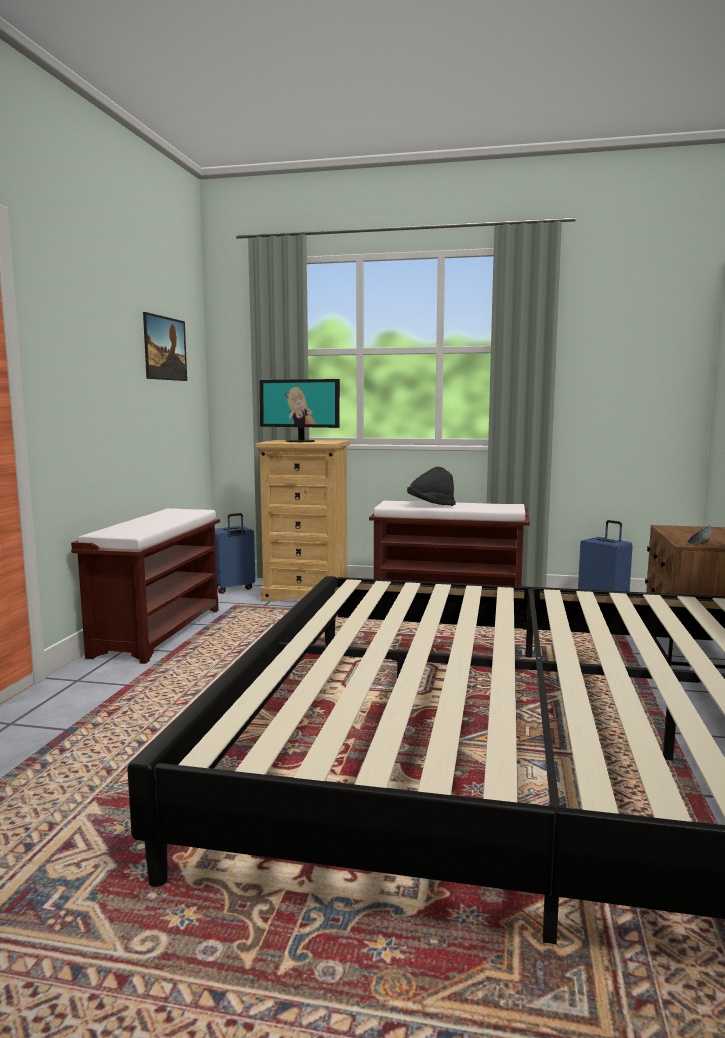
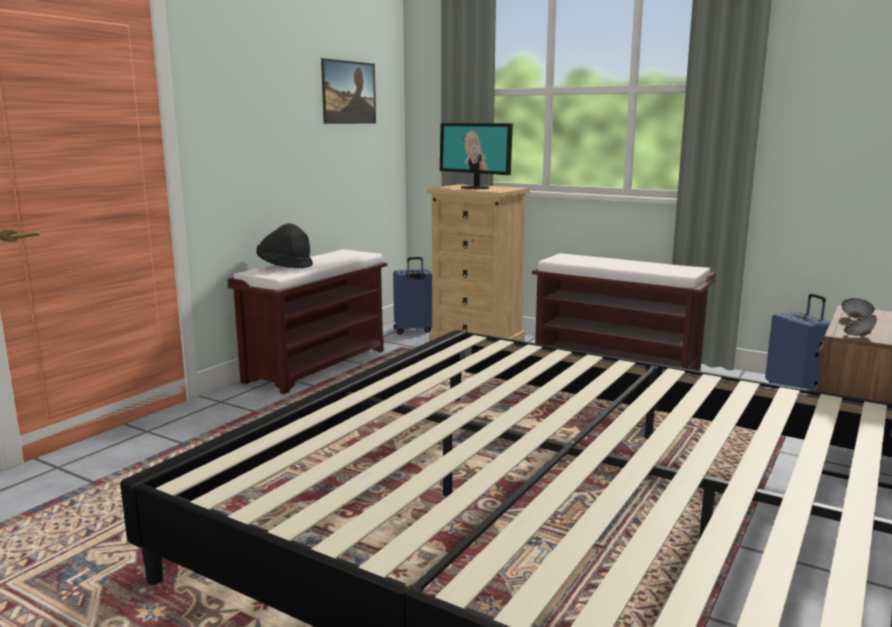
camera: 20 degrees right, 5 degrees up
(431, 505) = (600, 263): black hat -> black hat (284, 266)
(678, 533) = (856, 318): none -> bowl

